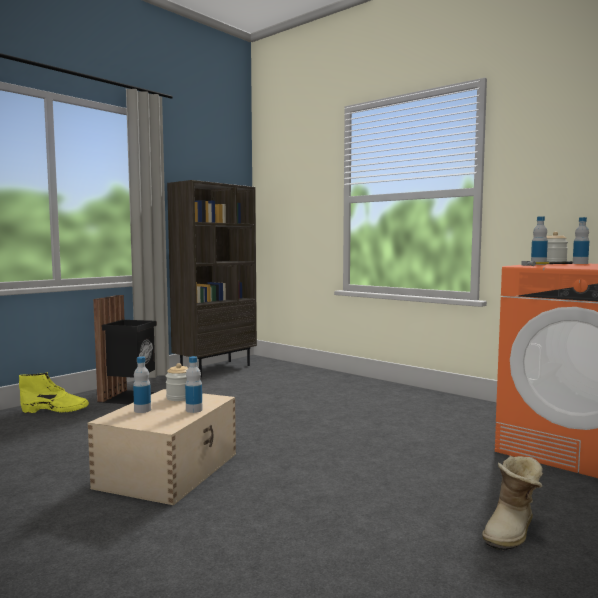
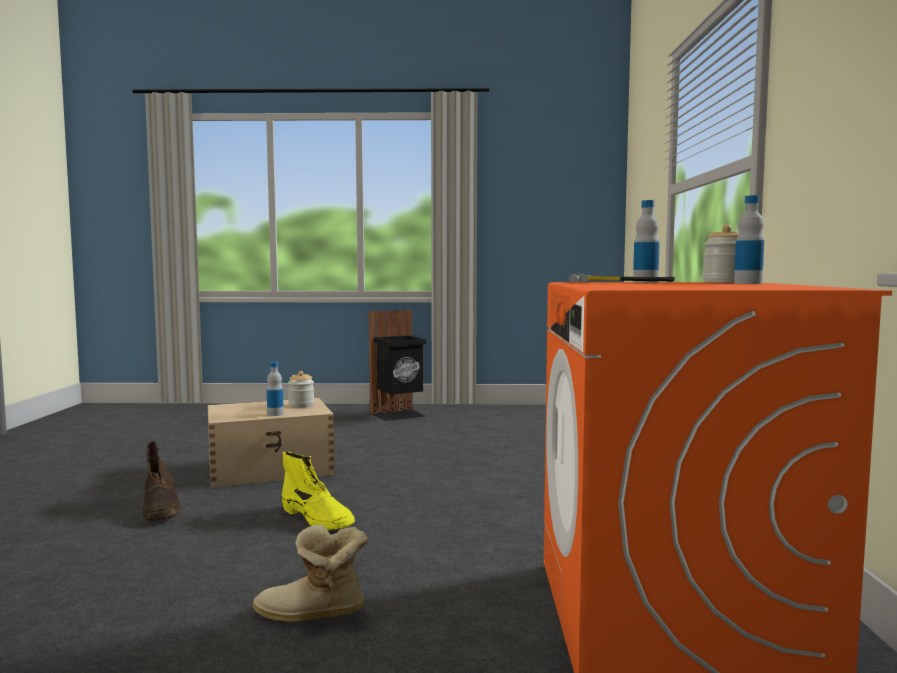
camera: 50 degrees right, 0 degrees up
(56, 410) = (332, 411): yellow boot -> yellow boot (318, 519)
(142, 410) = (253, 406): bottle -> none
(193, 540) = (161, 508): none -> brown boot
(215, 368) = (536, 409): brown bookcase -> none

